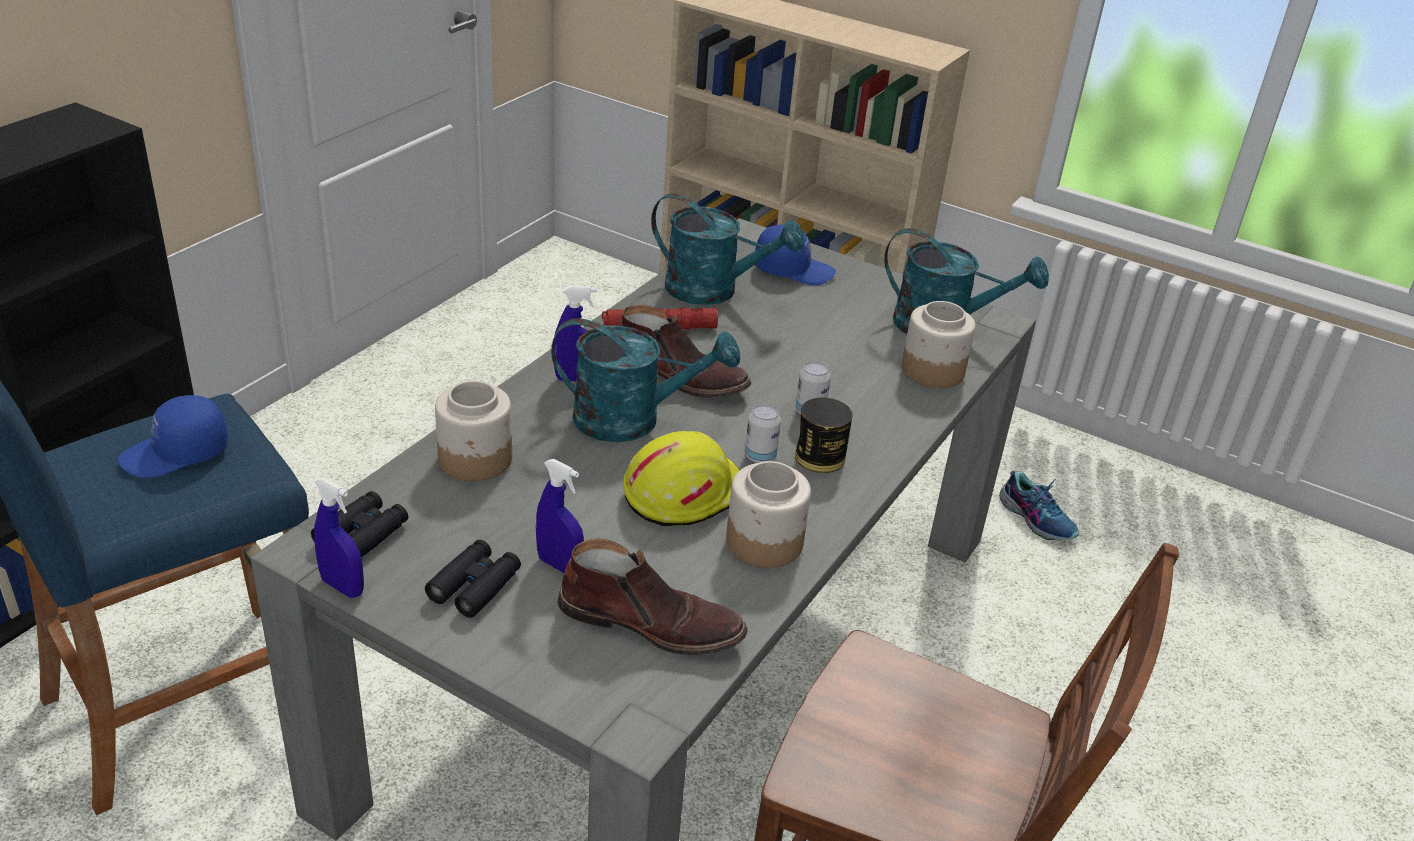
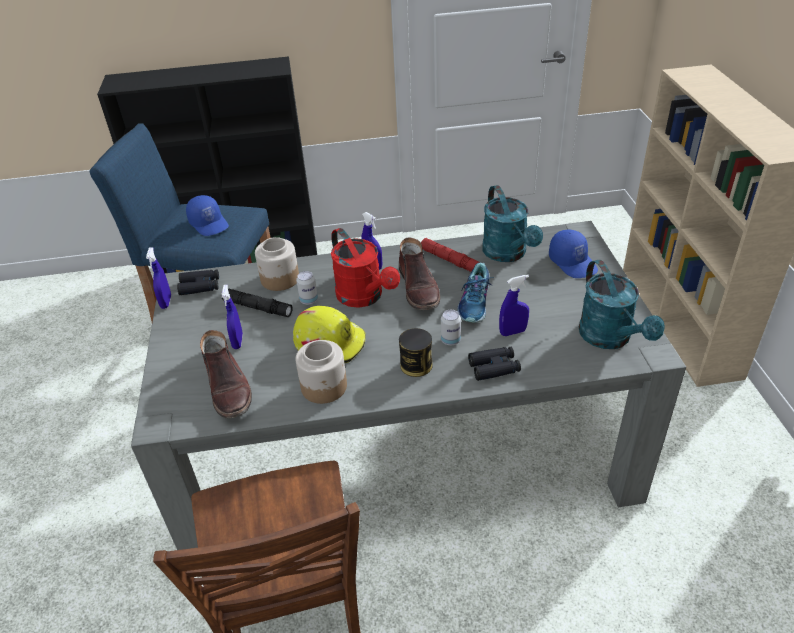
camera: 55 degrees right, 5 degrees up
(176, 454) = (209, 223): blue cap -> blue cap turned 150 degrees counterclockwise
(475, 586) = (200, 330): black binoculars -> black binoculars (494, 367)
(510, 510) = (258, 308): none -> black flashlight
(632, 420) = (364, 297): turquoise watering can -> red watering can
(760, 456) = (389, 347): can -> can (309, 300)
(853, 369) = (513, 332): none -> blue spray bottle
(931, 371) = (556, 358): jar -> none
(1037, 518) = (706, 517): shoe -> shoe (475, 303)

